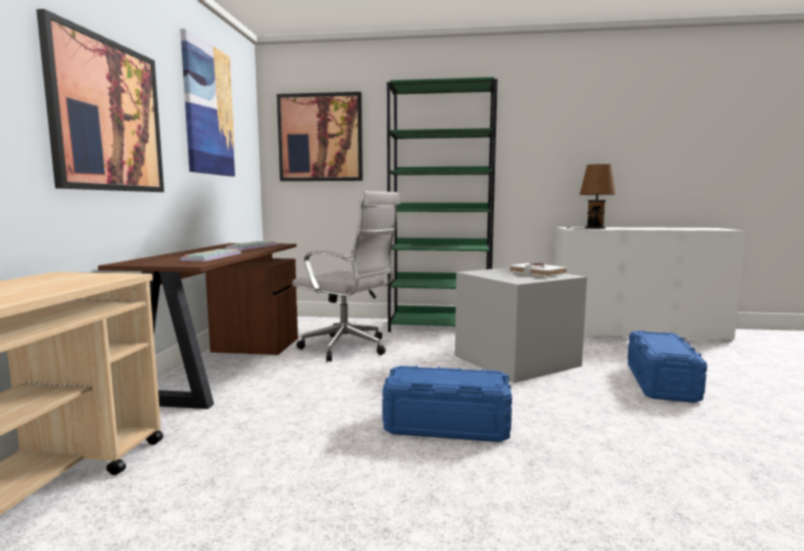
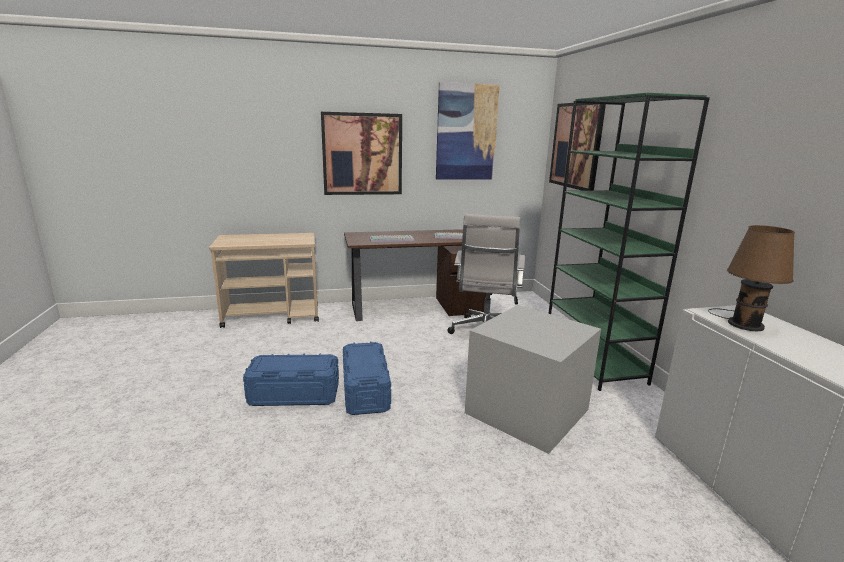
camera: 70 degrees right, 10 degrees up
(537, 273) = (549, 337): white book -> none
(661, 382) = (539, 514): blue storage box -> blue storage box (294, 395)

